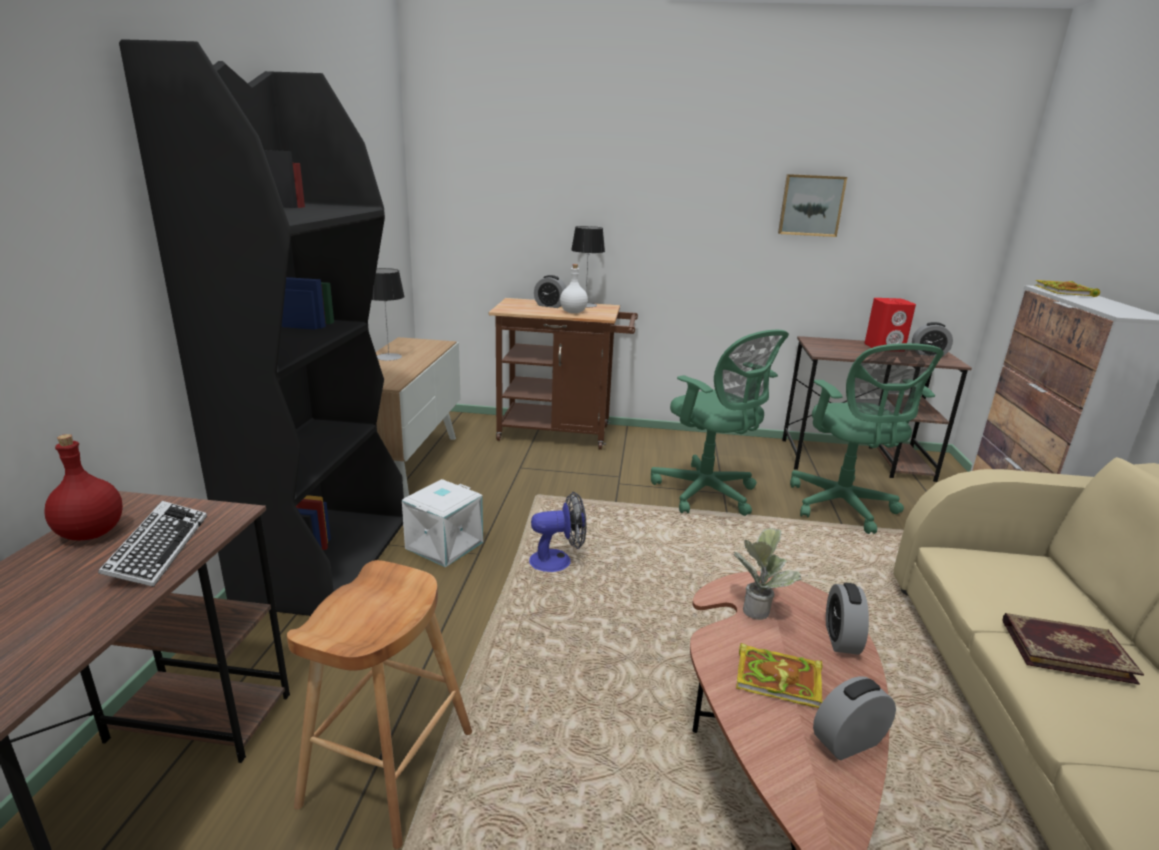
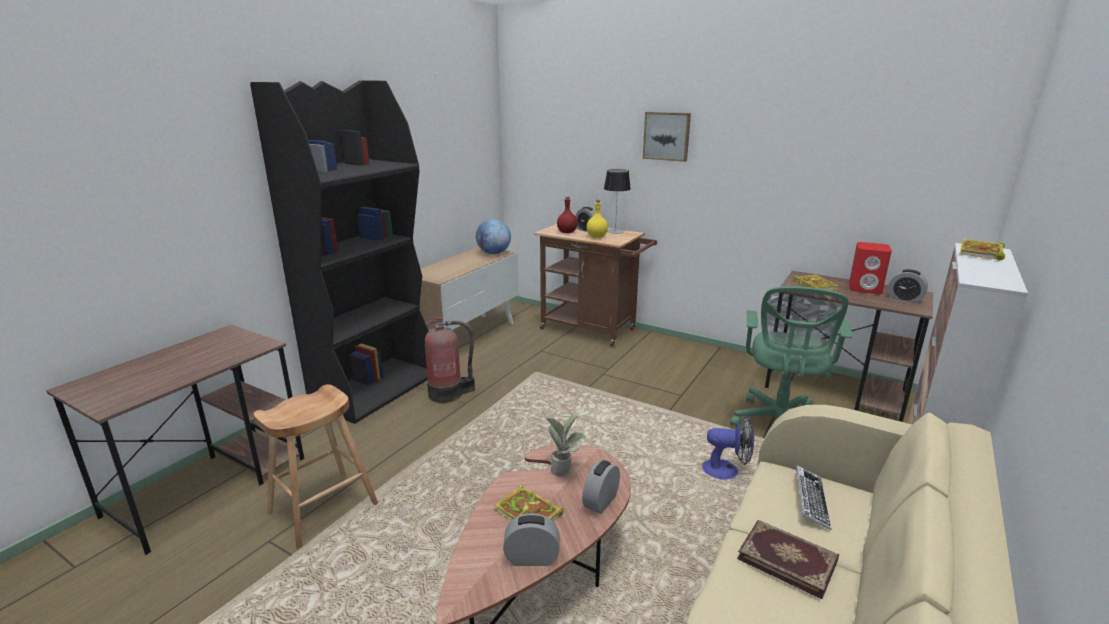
camera: 25 degrees right, 0 degrees up
(90, 534) = (201, 344): red bottle -> red bottle (566, 232)
(158, 549) = (220, 356): keyboard -> keyboard (811, 500)
(389, 357) = (458, 260): table lamp -> none
(428, 345) = (494, 253): none -> globe
(443, 544) = (448, 393): white storage box -> fire extinguisher
(558, 560) = (512, 418): fan -> fan (727, 470)
(574, 312) = (597, 237): white bottle -> yellow bottle
(708, 494) = (667, 393): green office chair -> none
(811, 205) = (803, 156): picture -> picture (667, 136)
(837, 348) = (814, 285): none -> book

